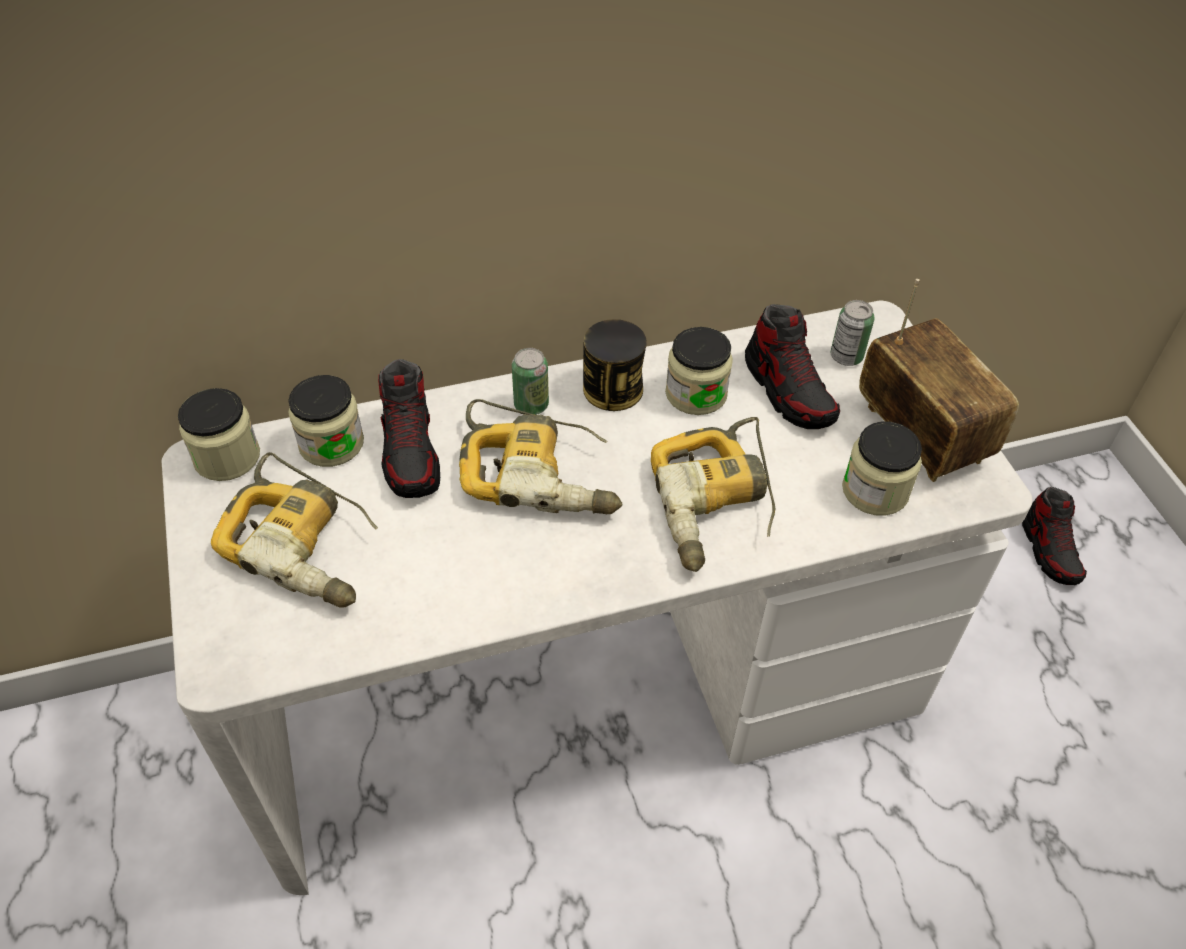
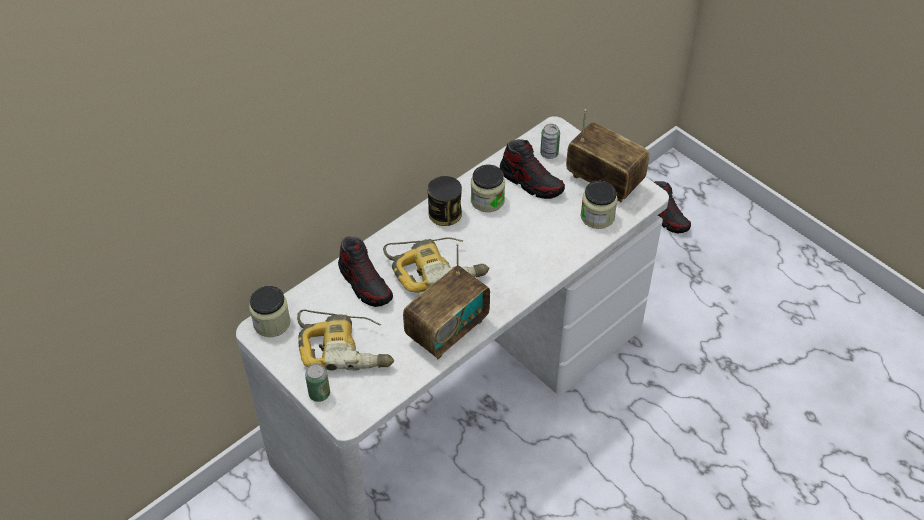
camera: 25 degrees left, 0 degrees up
(331, 443) = (321, 295): jar -> none
(489, 585) = (447, 330): none -> radio
(531, 405) = (409, 237): can -> can (319, 394)
(716, 504) = (529, 251): power drill -> none

